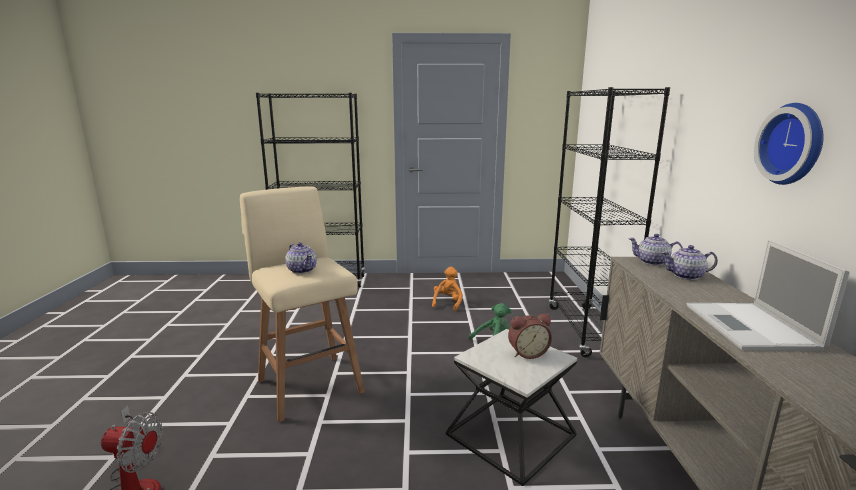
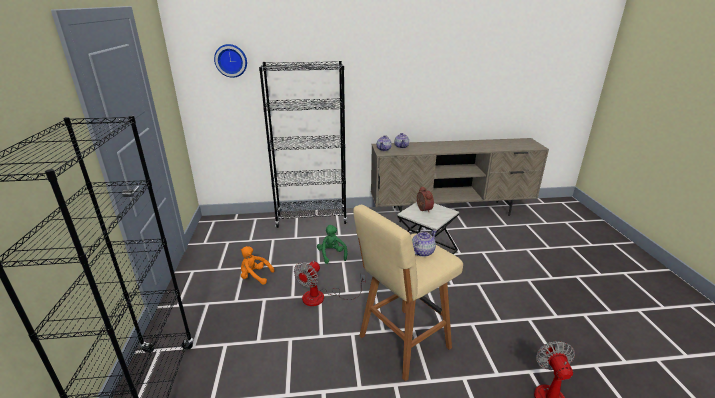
camera: 95 degrees left, 10 degrees up
(404, 337) = (322, 297): none -> fan
(752, 328) = (451, 146): laptop -> none
(794, 144) = (425, 82): wall clock -> wall clock (231, 60)

